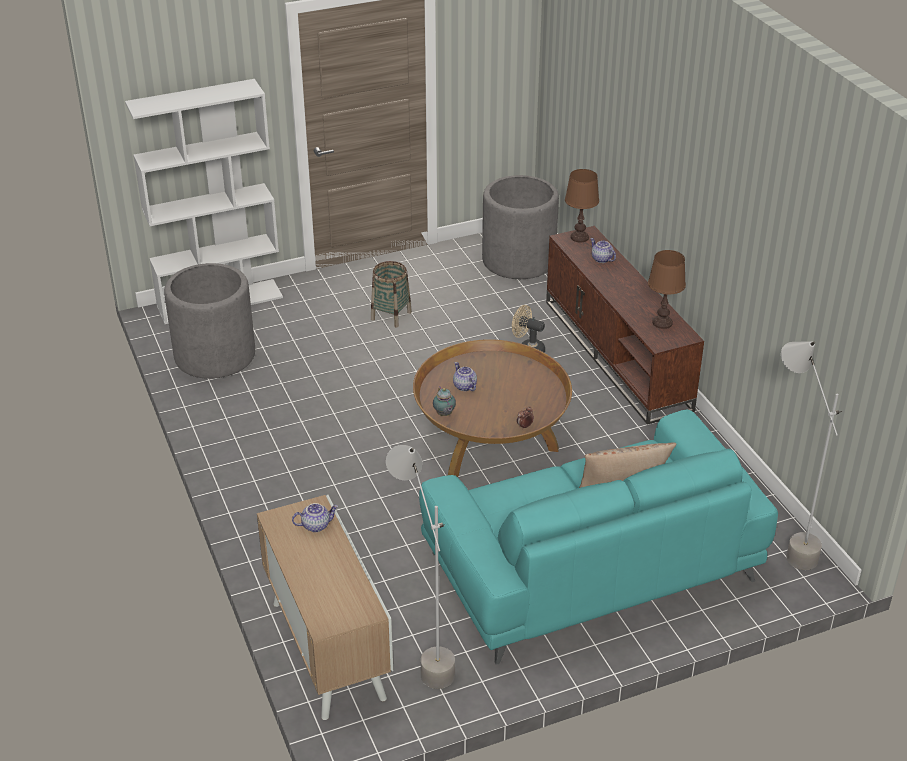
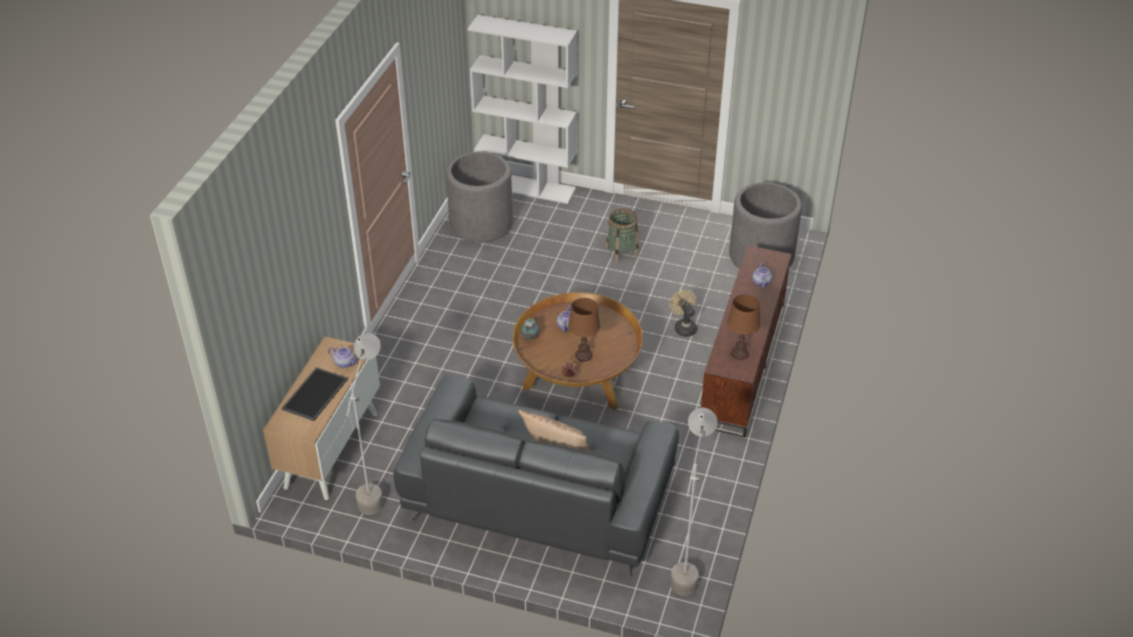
camera: 40 degrees right, 5 degrees up
(322, 572) = (314, 393): none -> tray
(579, 237) = (767, 258): brown table lamp -> brown table lamp (583, 355)
(590, 566) = (538, 498): turquoise sofa -> grey sofa

